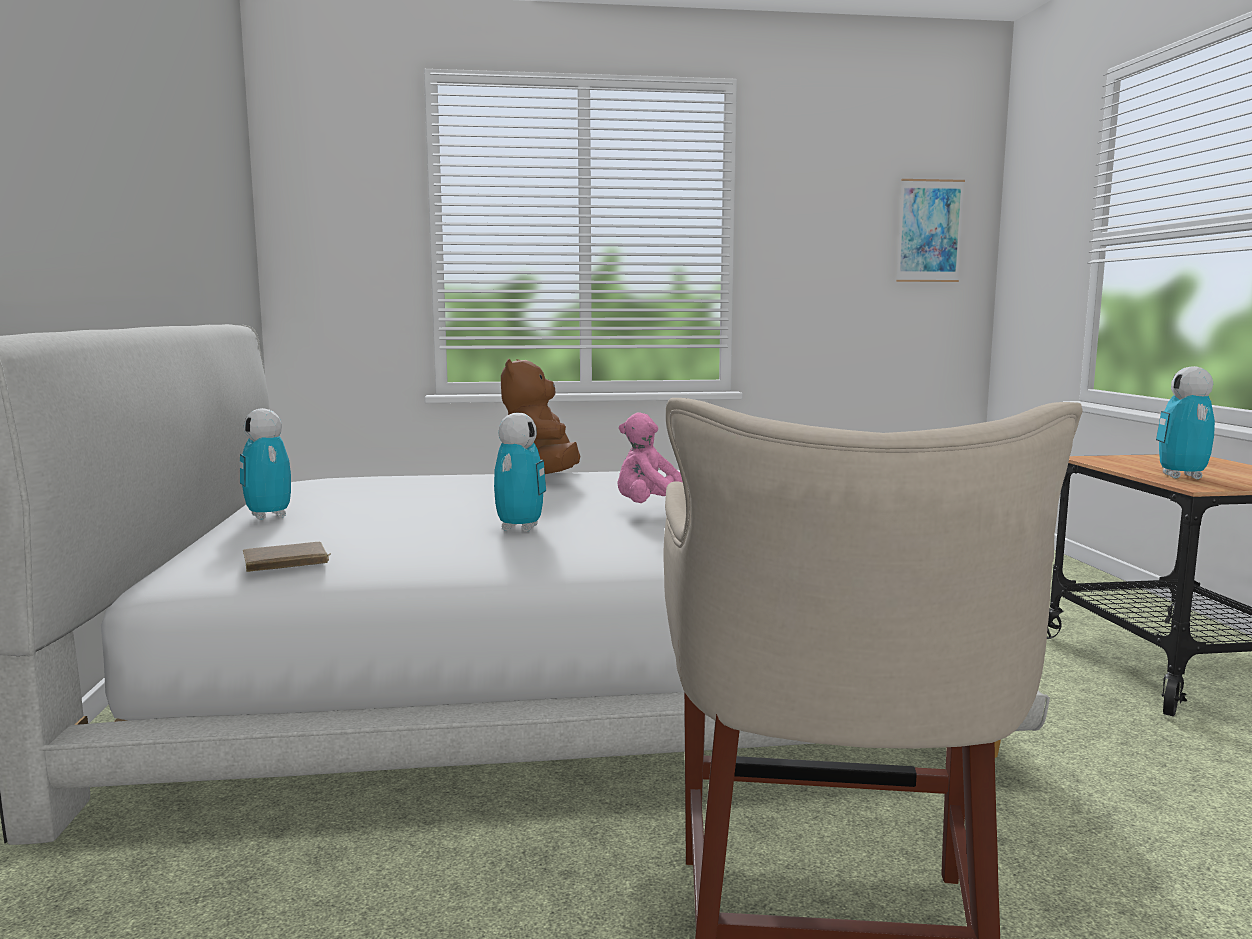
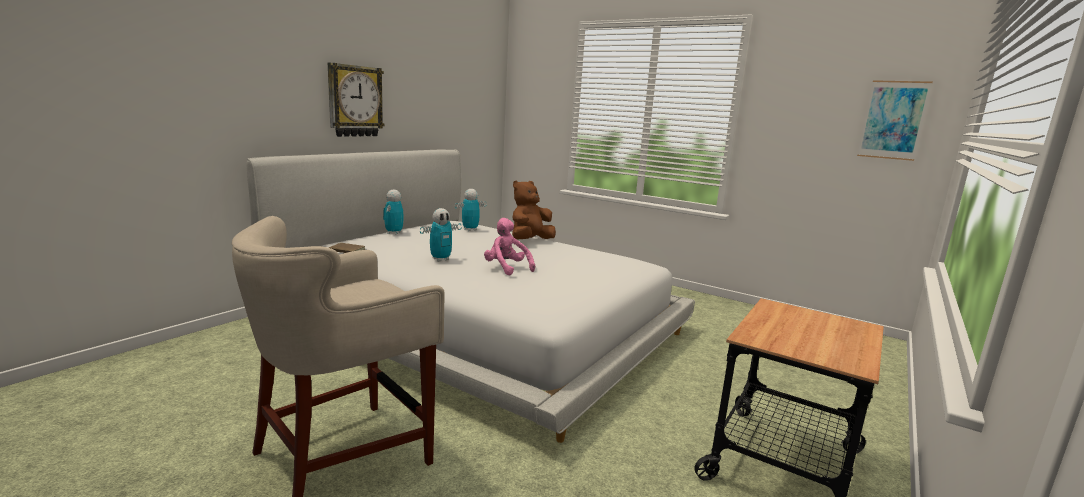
camera: 40 degrees right, 5 degrees up
(82, 196) = (355, 101): none -> wall clock
(1181, 476) = (772, 331): toy robot -> toy robot (470, 229)

